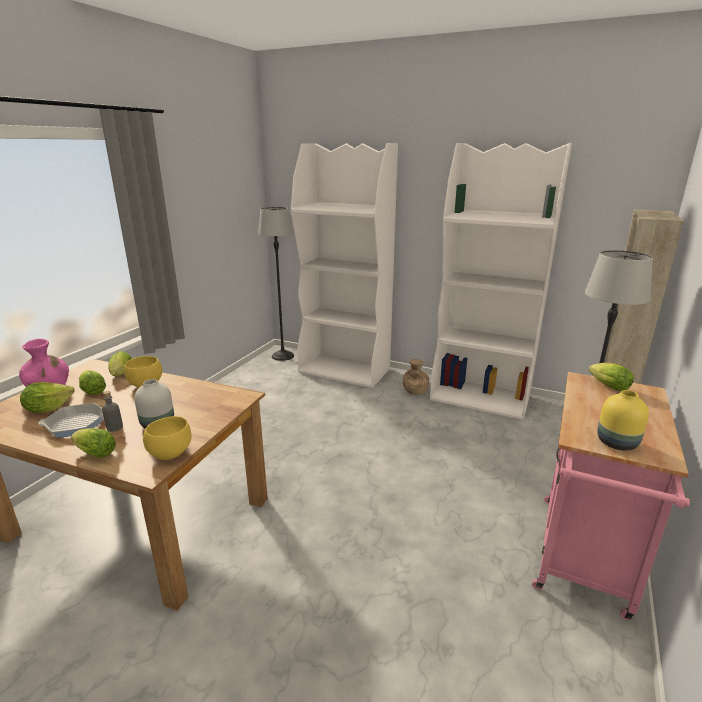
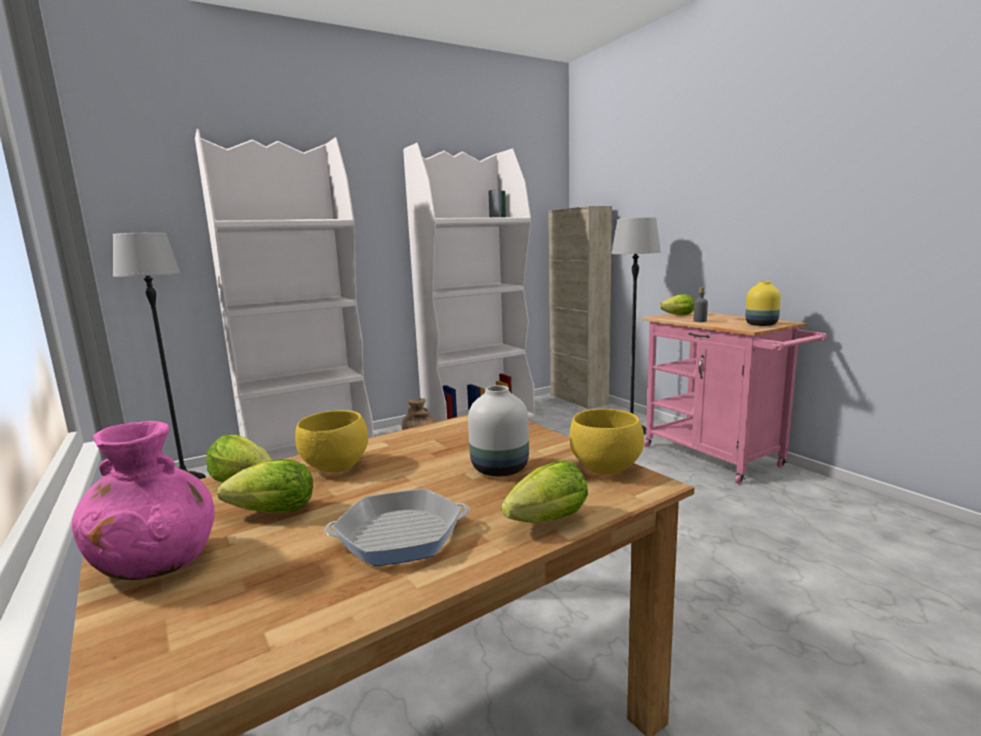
camera: 55 degrees left, 10 degrees down
(48, 408) = (265, 566): lettuce -> none
(76, 424) = (400, 535): frying pan -> frying pan turned 60 degrees clockwise
(114, 427) = (466, 500): grey bottle -> grey bottle (700, 321)

